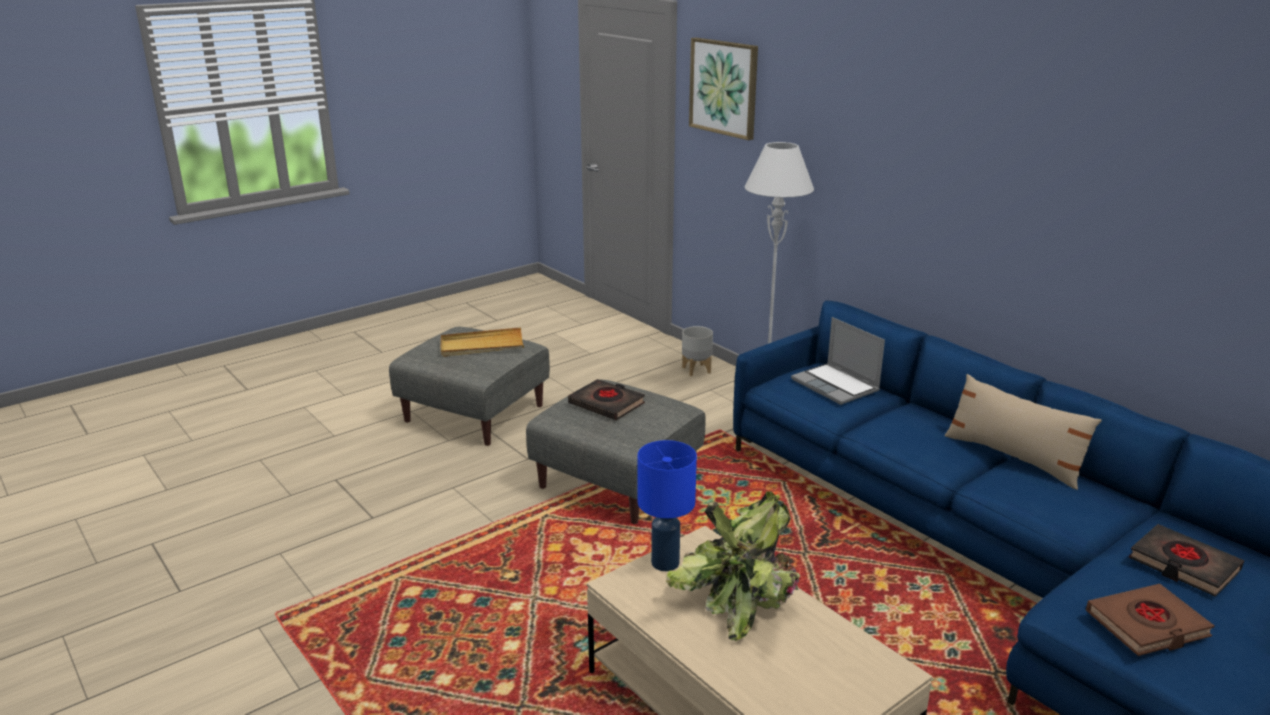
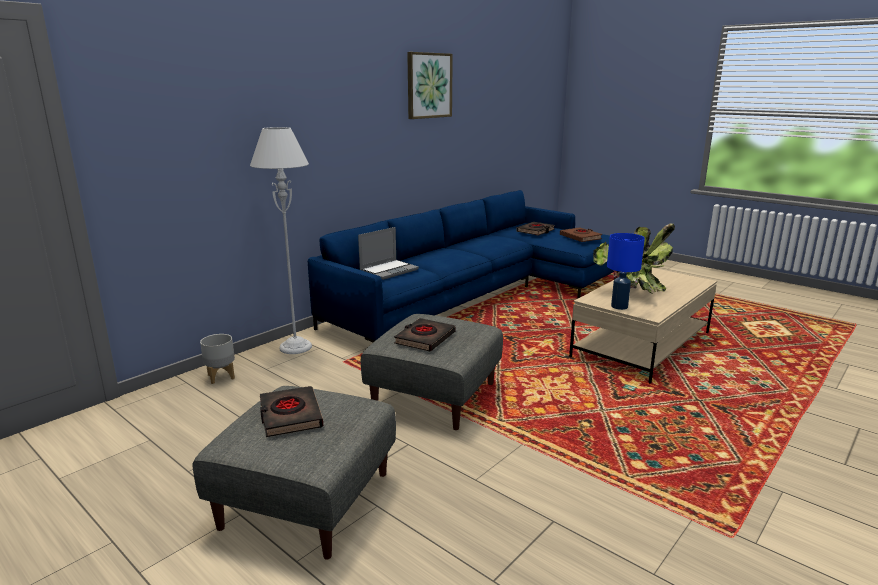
camera: 100 degrees left, 5 degrees down
(482, 346) = (290, 416): beige tray -> black book
(724, 87) = (148, 98): picture -> picture (429, 85)
(1013, 457) = (462, 245): beige pillow -> none

